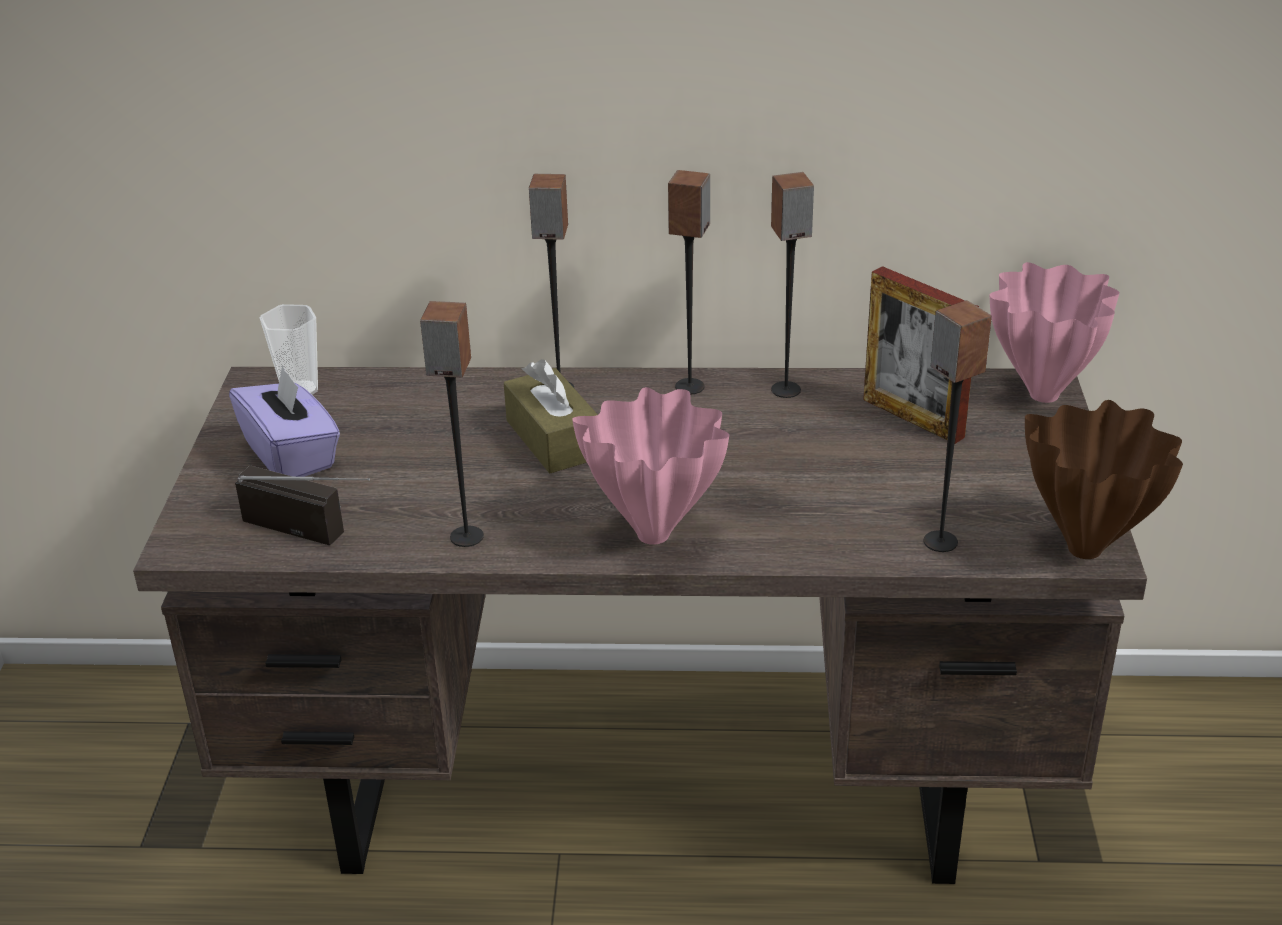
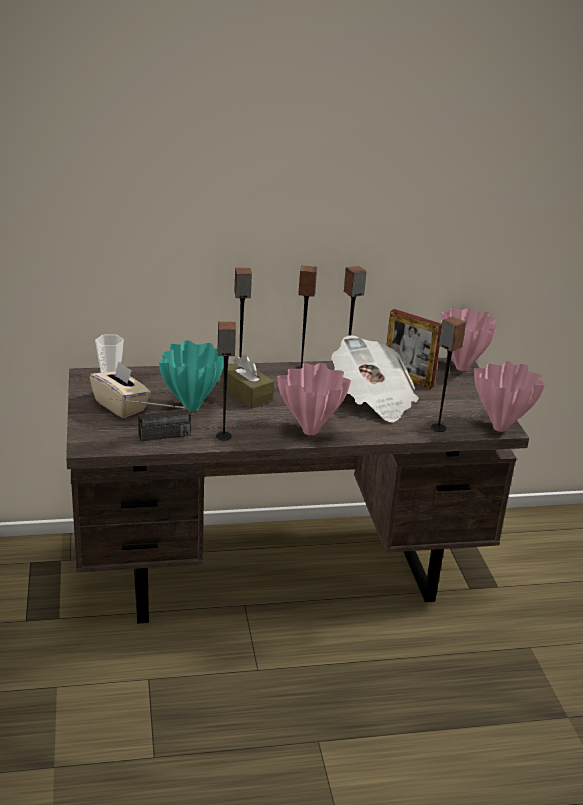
camera: 15 degrees left, 5 degrees down
(291, 455) = (121, 406): purple tissue box -> beige tissue box
(319, 532) = (151, 437): radio -> radio turned 150 degrees clockwise
(432, 465) = (193, 407): none -> turquoise vase
(817, 465) = (373, 400): none -> newspaper
(1087, 550) = (501, 428): brown vase -> pink vase

